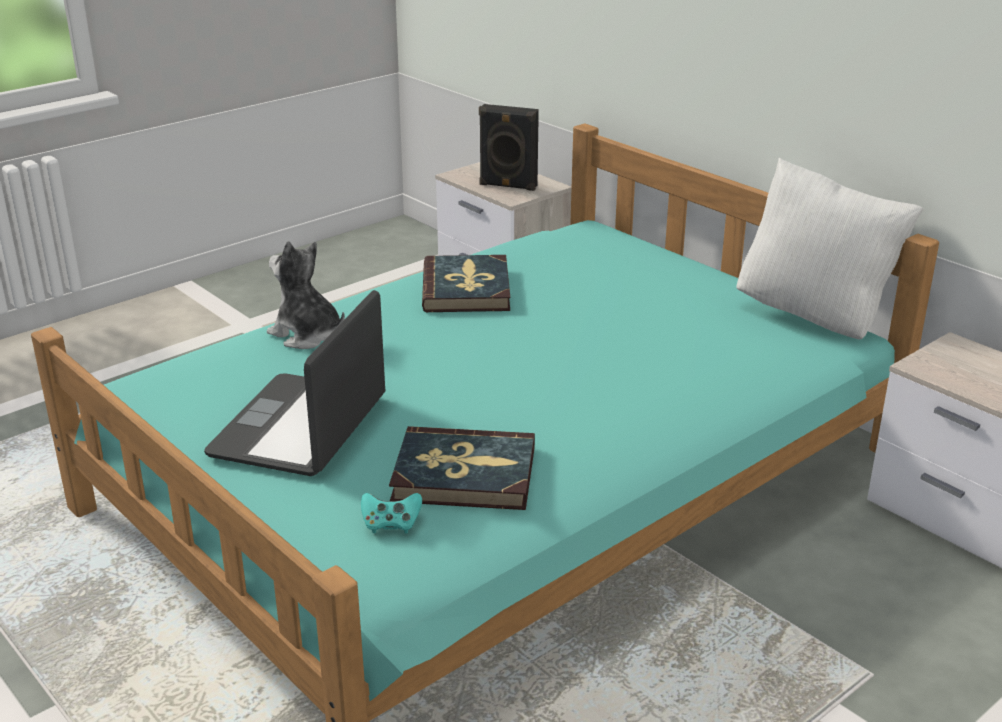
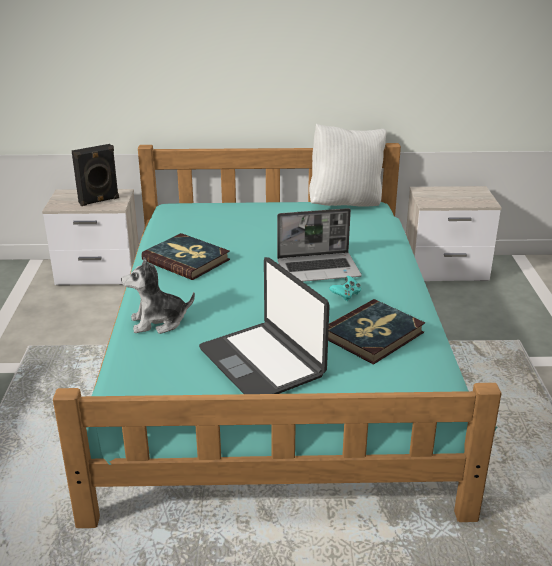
camera: 50 degrees left, 0 degrees up
(391, 524) = (394, 372): turquoise game controller -> turquoise game controller (346, 295)
(580, 372) = (319, 269): none -> laptop

